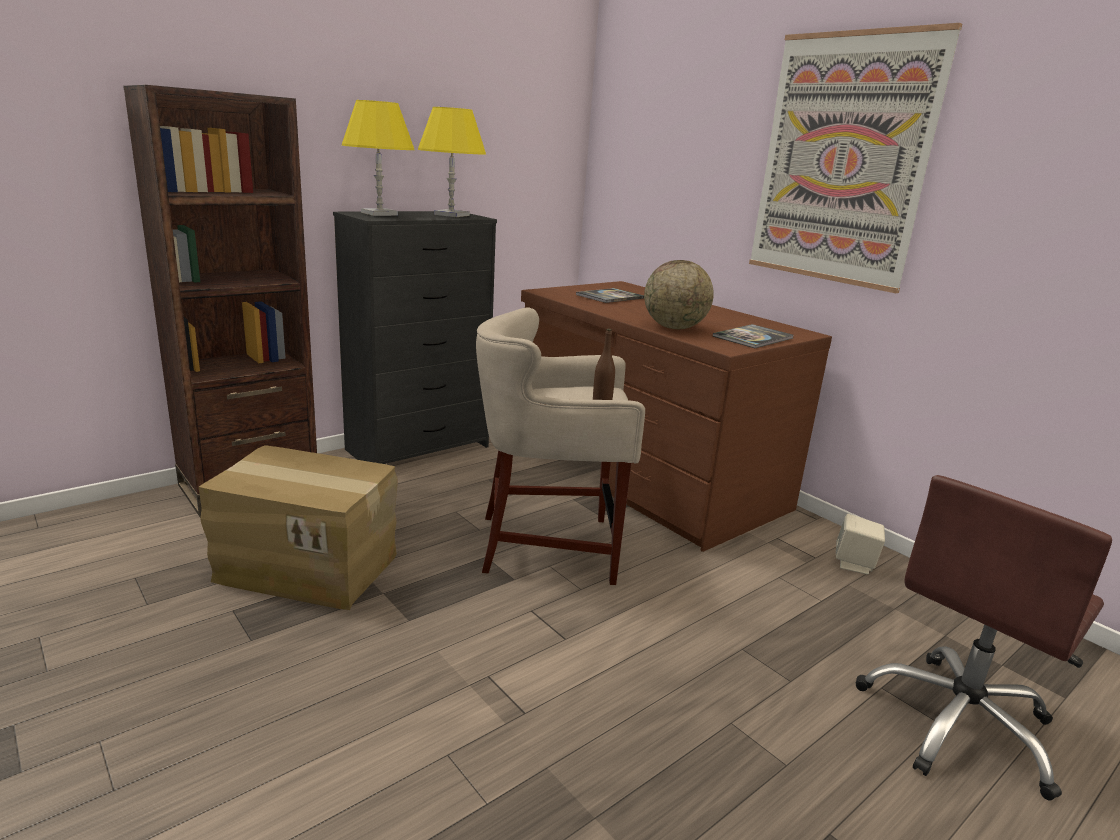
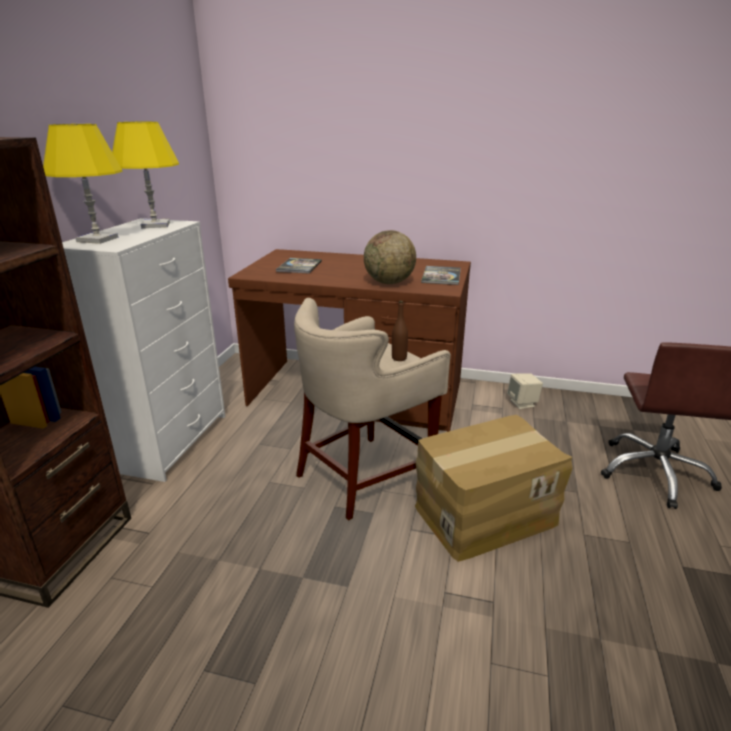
camera: 35 degrees left, 5 degrees up
(309, 566) = (216, 591): cardboard box -> cardboard box (484, 514)
(419, 448) = (171, 441): black dresser -> white dresser
(842, 160) = (457, 138): picture -> none

